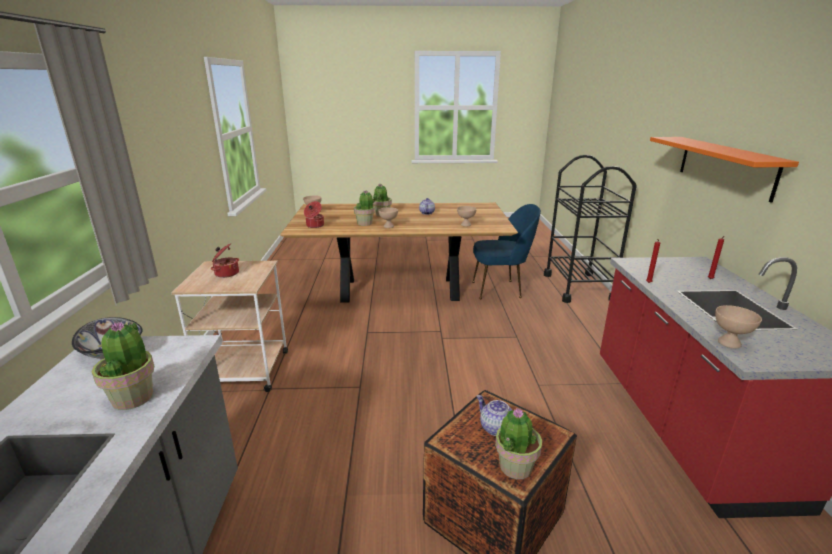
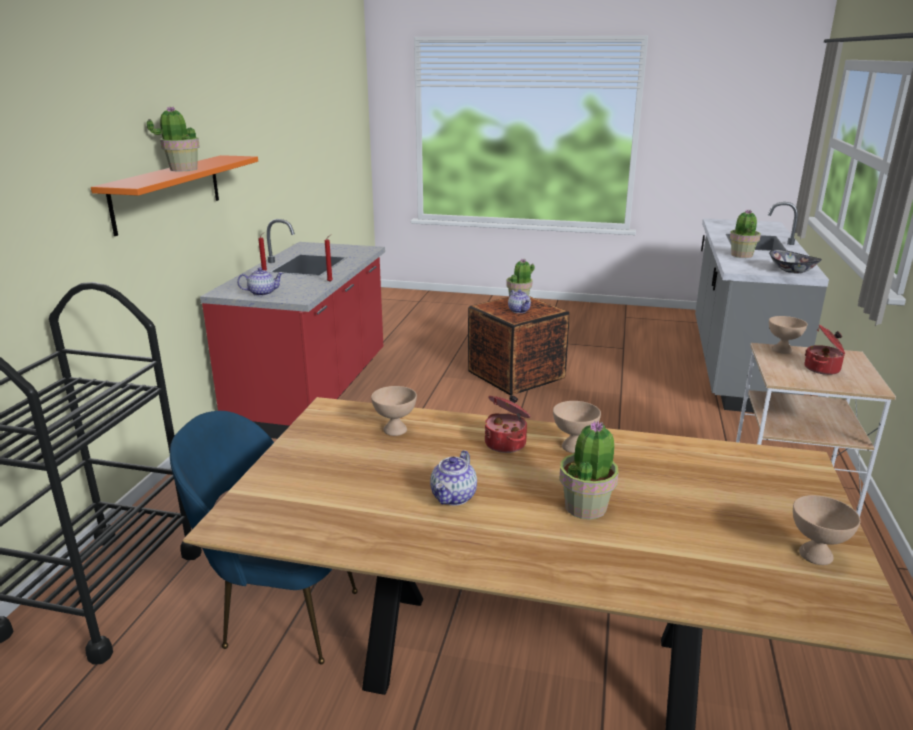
camera: 165 degrees left, 0 degrees up
(314, 226) = (763, 474): cooking pot -> cooking pot (506, 443)
(365, 223) = (632, 467): potted plant -> potted plant (183, 169)
(669, 264) = (262, 293): none -> teapot
(728, 342) = (363, 253): beige bowl -> beige bowl (782, 350)

